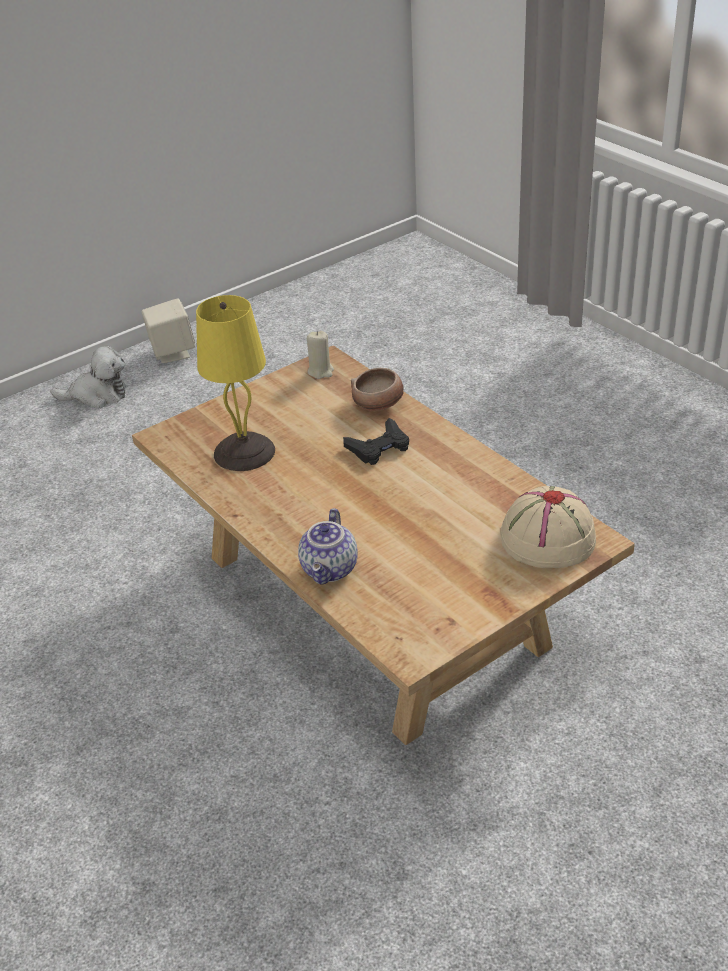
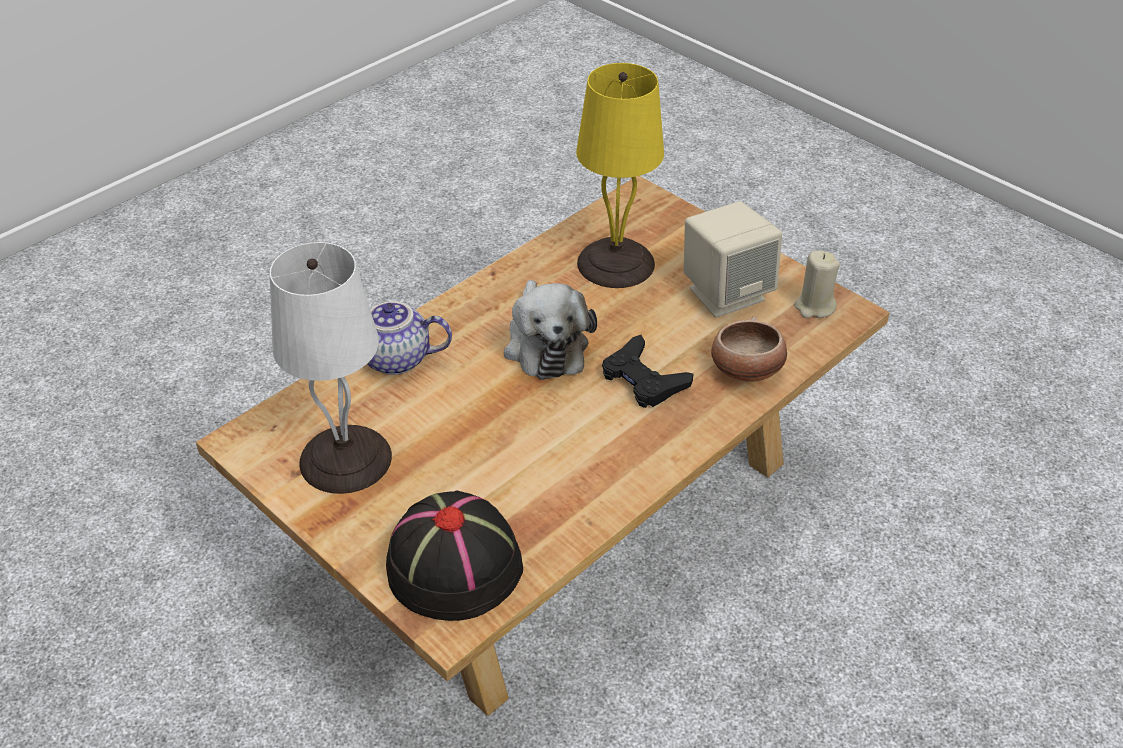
camera: 80 degrees right, 5 degrees up
(97, 395) = (905, 210): plush toy -> plush toy (545, 344)
(172, 352) = (1029, 253): beige speaker -> beige speaker (726, 293)
(441, 595) = (343, 460): none -> white table lamp
(547, 539) = (453, 564): beige hat -> black hat

